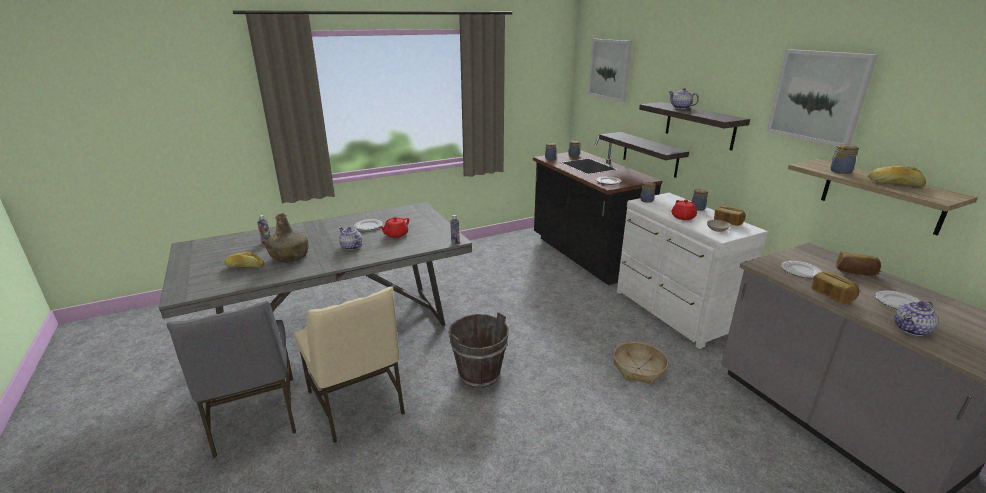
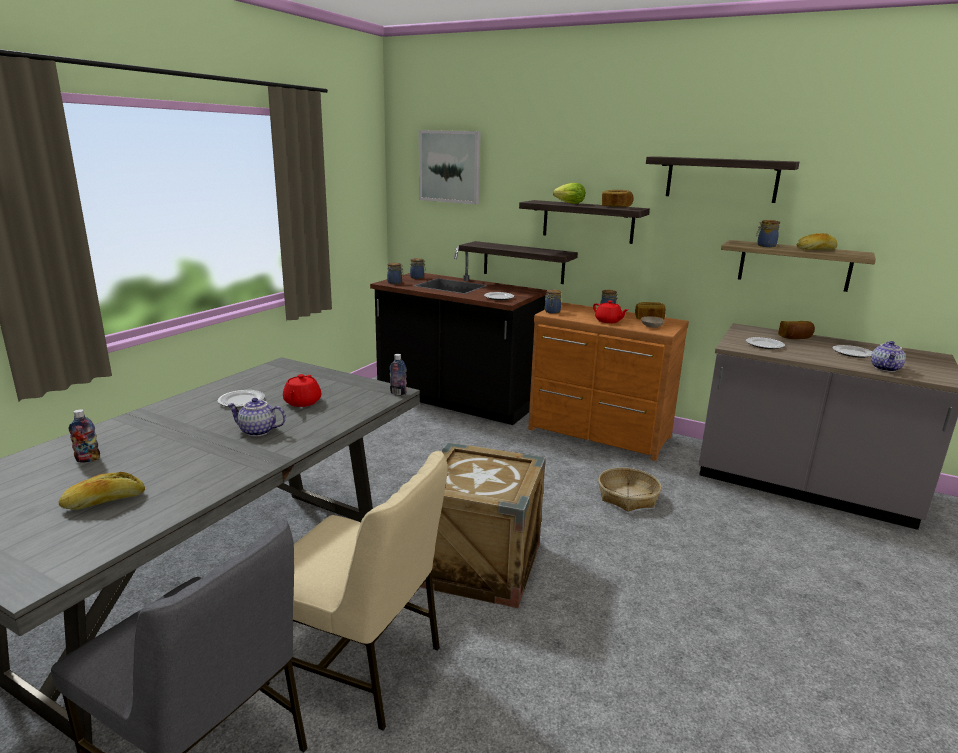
camera: 35 degrees left, 5 degrees down
(290, 257) = (171, 468): green bottle -> none
(479, 374) = (479, 564): brown bucket -> crate
(672, 312) = (599, 434): white dresser -> brown dresser
(680, 108) = (568, 203): teapot -> lettuce
(818, 96) = (721, 179): picture -> shelf
(832, 295) = (810, 357): bread -> bread (616, 207)

